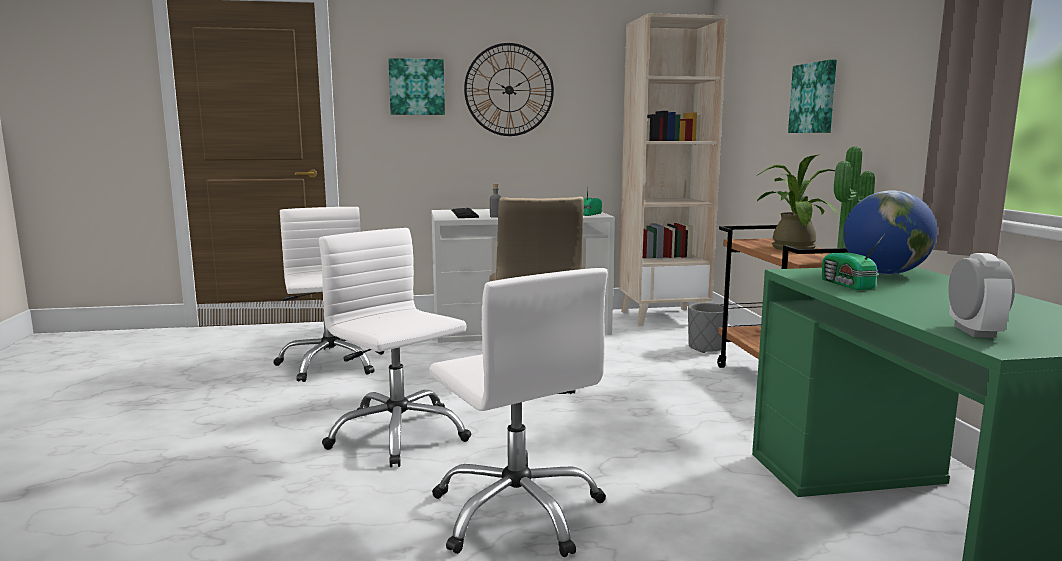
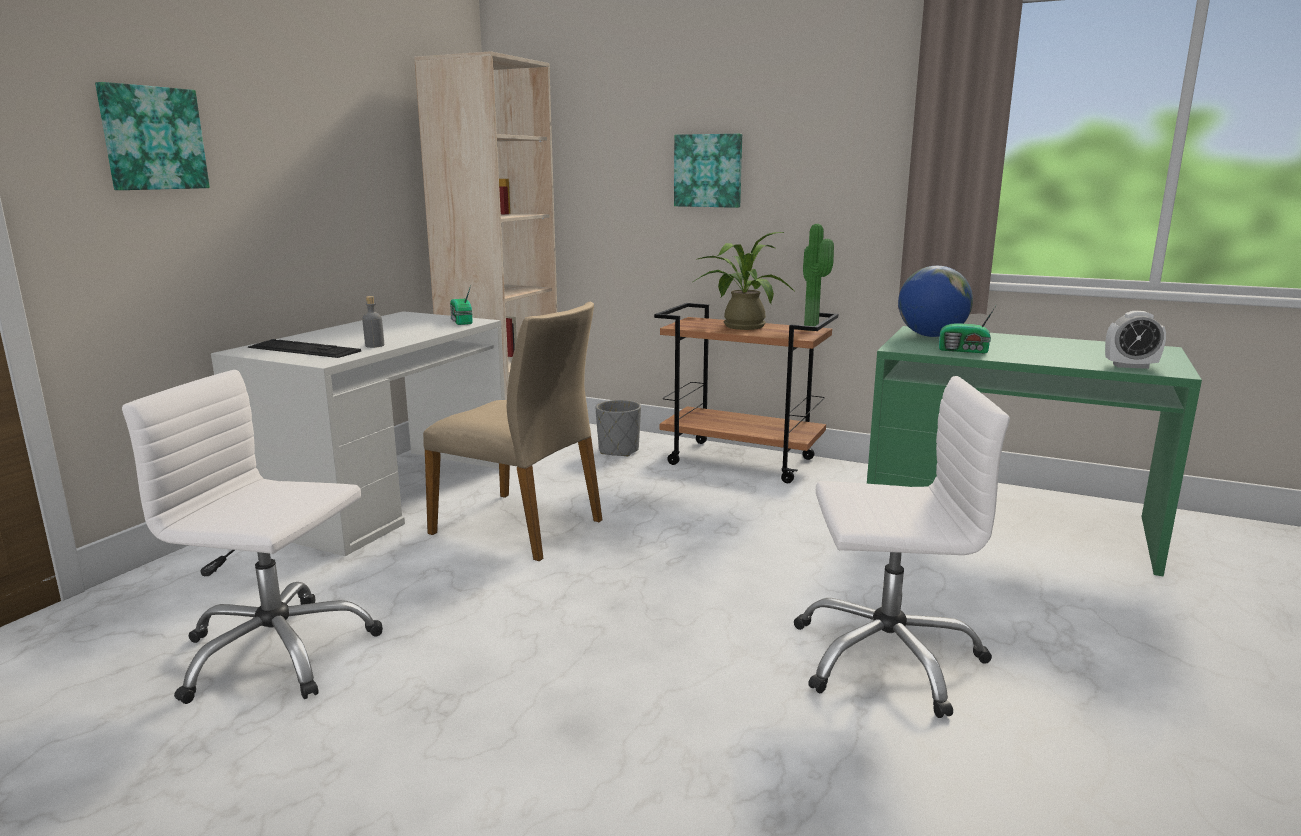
camera: 55 degrees left, 5 degrees up
(397, 435) = (623, 670): white office chair -> none
(509, 90) = (288, 145): wall clock -> none
(974, 331) = (1130, 366): alarm clock -> alarm clock turned 150 degrees clockwise

